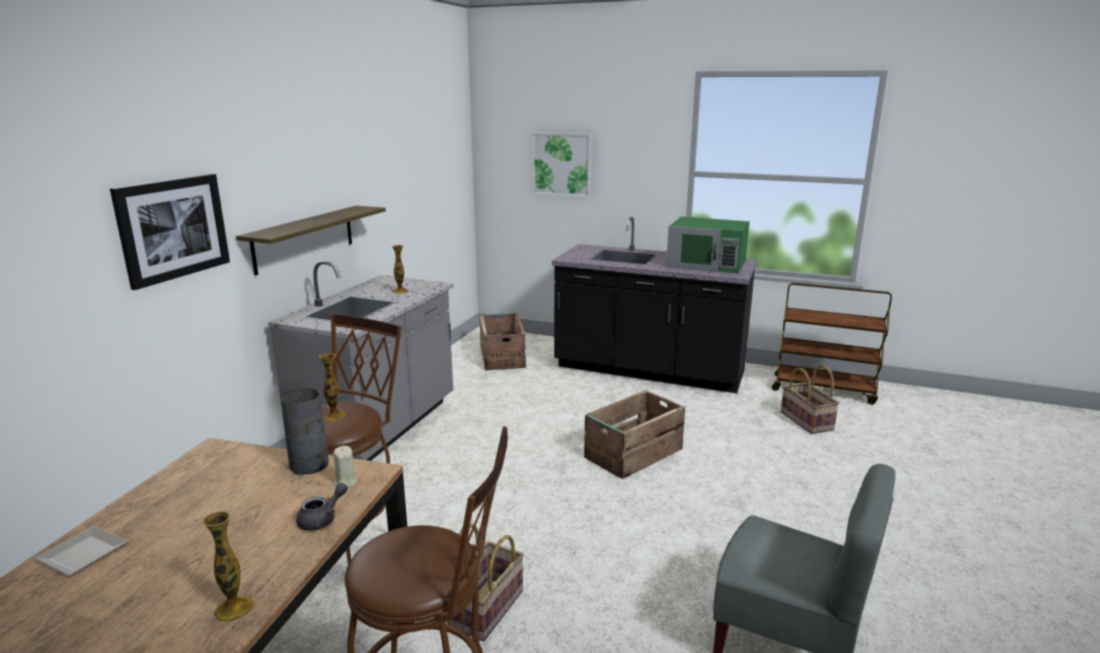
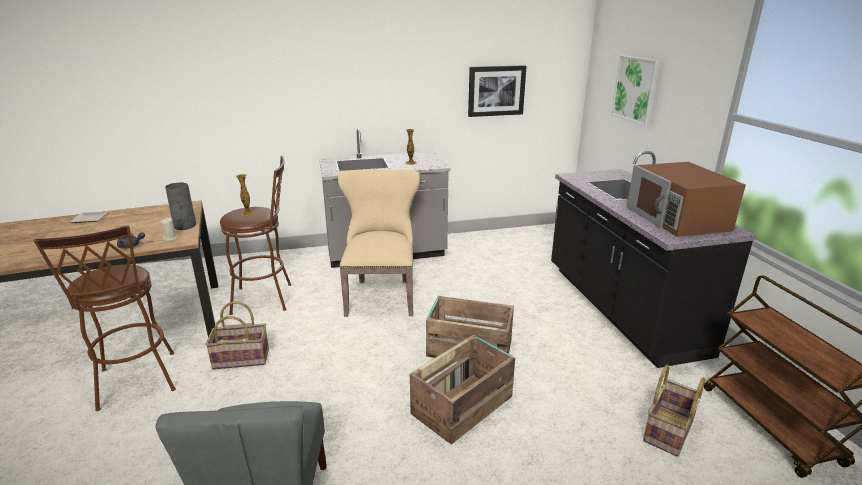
camera: 55 degrees right, 5 degrees up
(173, 228) = (258, 90): picture -> picture (496, 91)
(234, 609) = (51, 256): vase -> none
(304, 238) = (363, 112): shelf -> none
(470, 464) = (381, 294): none -> beige chair
(502, 356) = (537, 247): crate -> crate (463, 405)
(707, 263) = (677, 219): green microwave -> brown microwave

